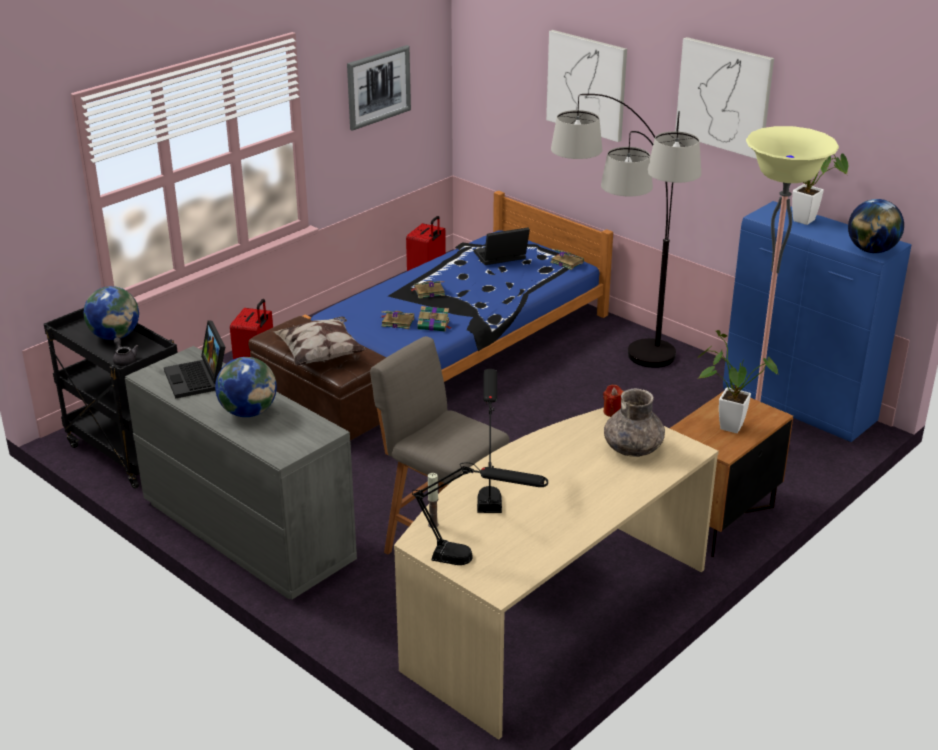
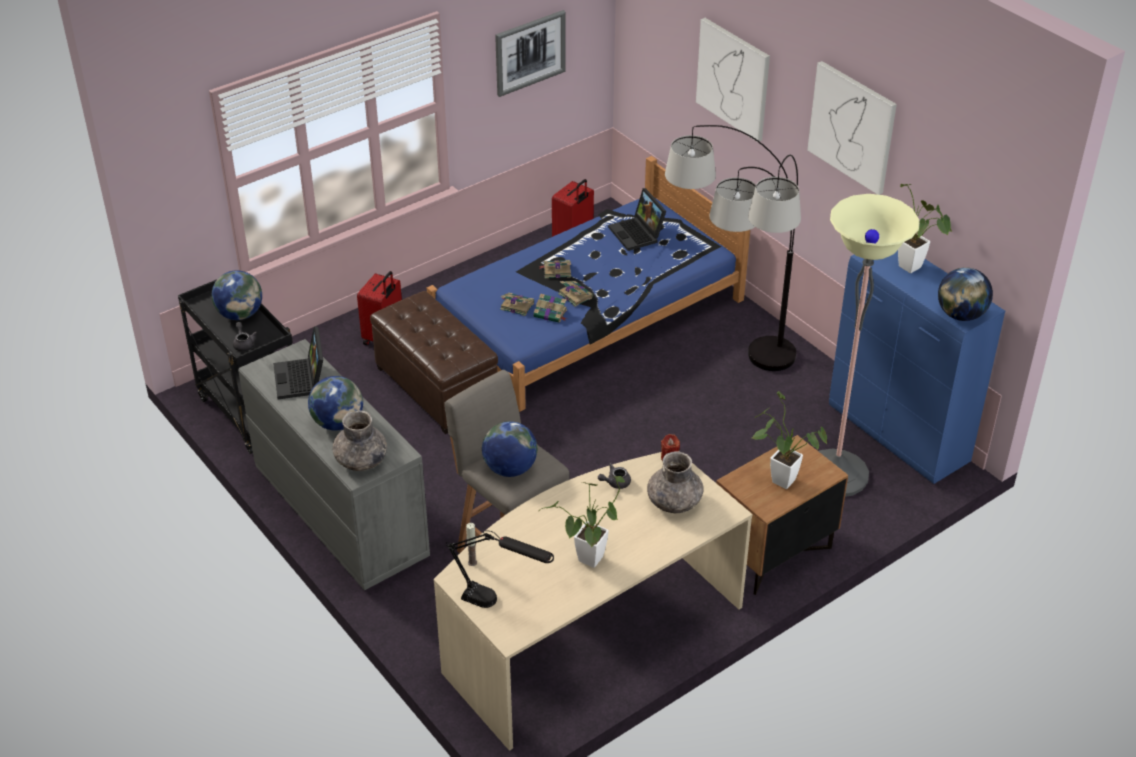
camera: 10 degrees right, 10 degrees up
(283, 442) = (361, 460): none -> grey vase
(321, 355) = (432, 342): pillow -> none
(446, 438) = (510, 469): none -> globe
(489, 487) = (532, 529): black table lamp -> none
(500, 257) = (638, 234): laptop -> laptop turned 105 degrees counterclockwise
(561, 511) = (587, 563): none -> potted plant
(564, 438) = (615, 482): none -> grey teapot
(566, 262) = (703, 246): book -> book (574, 295)

